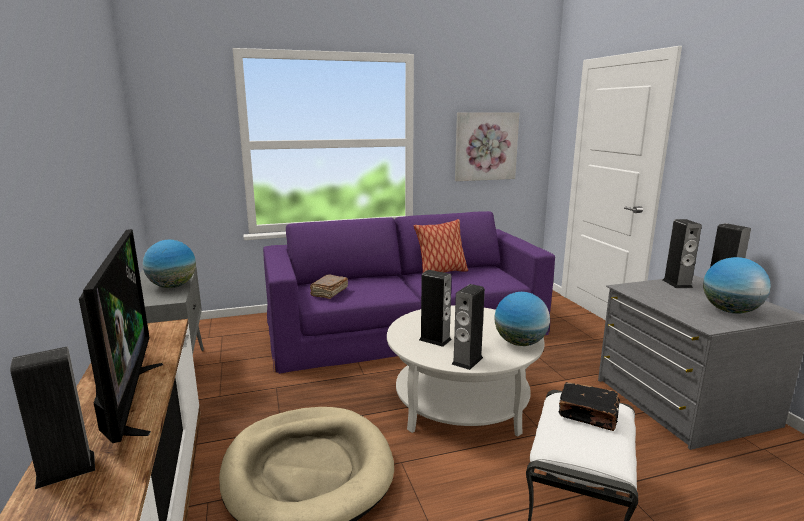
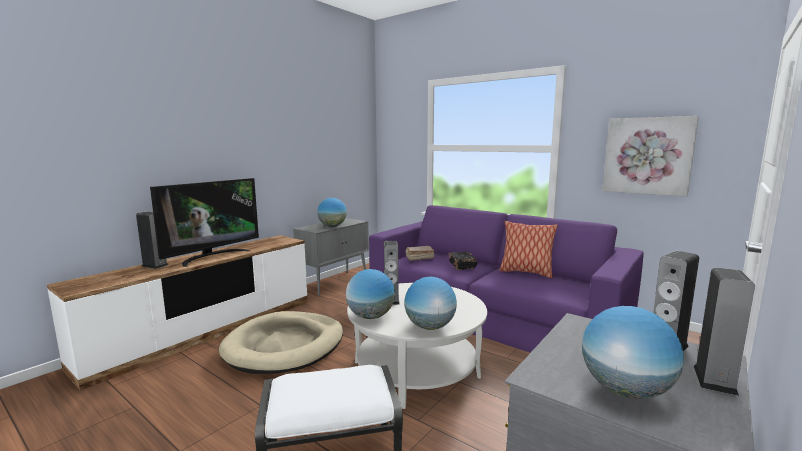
camera: 55 degrees right, 5 degrees down
(467, 361) = (370, 316): speaker -> globe
(588, 415) = (344, 382): black book -> black book (462, 266)

